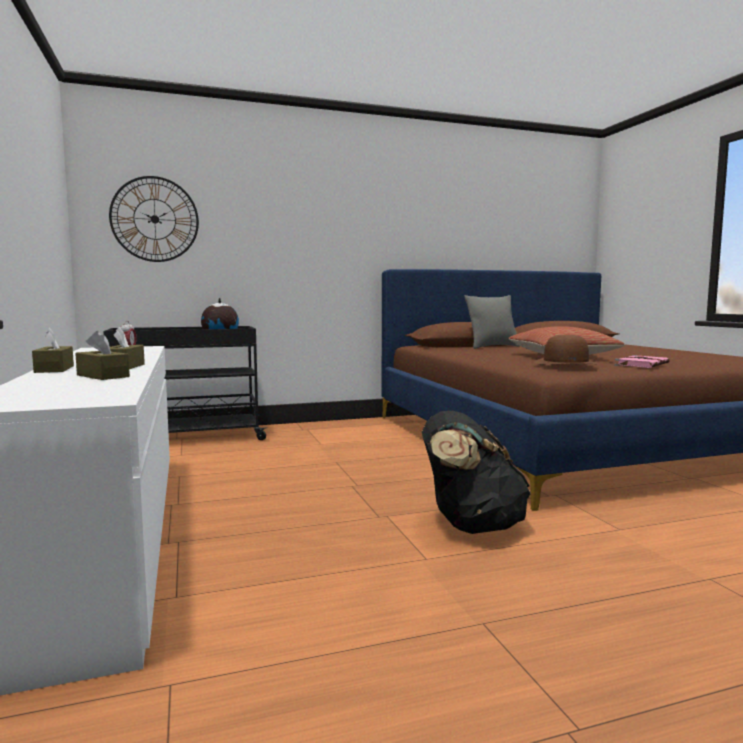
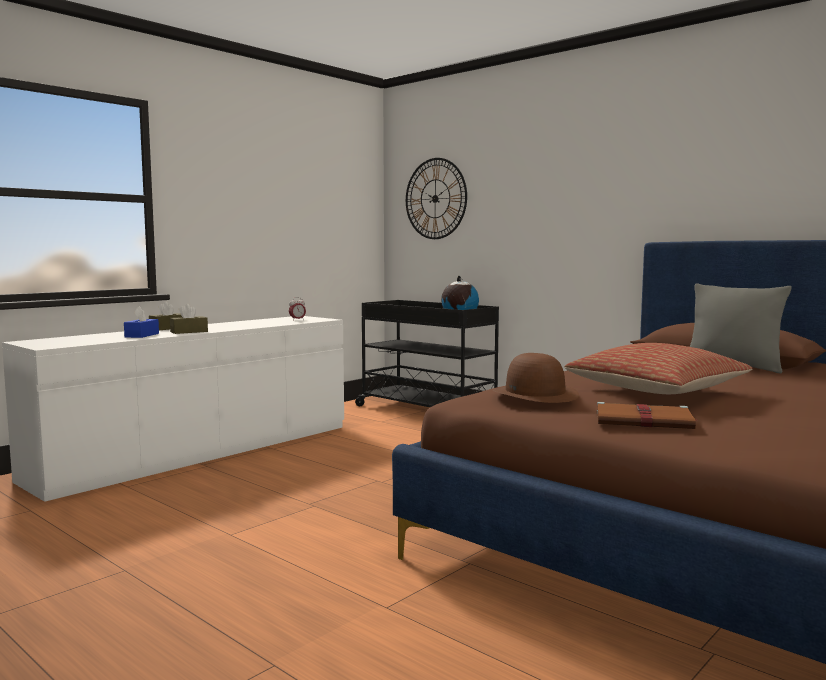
camera: 60 degrees right, 0 degrees up
(103, 376) = (142, 335): brown tissue box -> blue tissue box
(471, 525) = (323, 538): black backpack -> none
(642, 364) = (645, 421): pink book -> brown book

